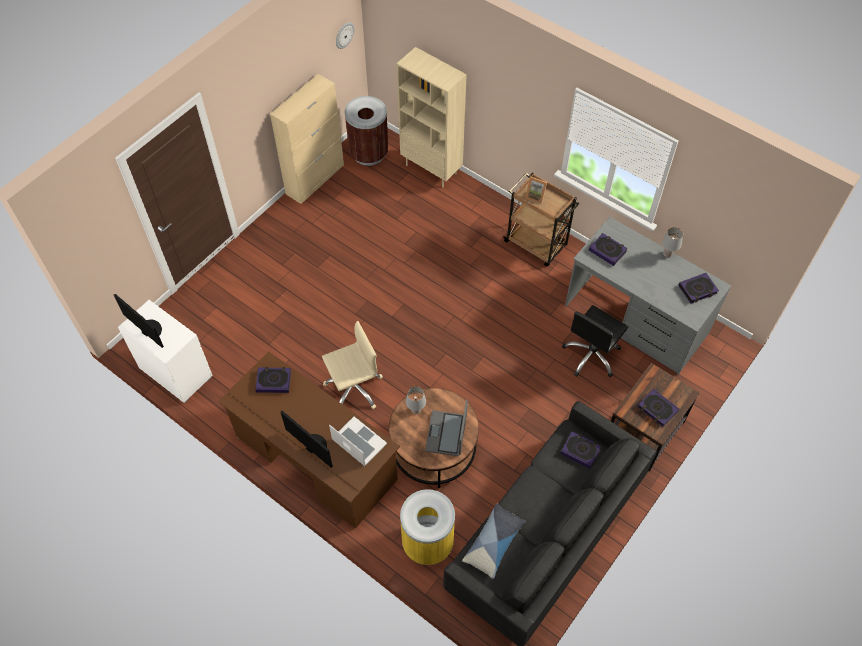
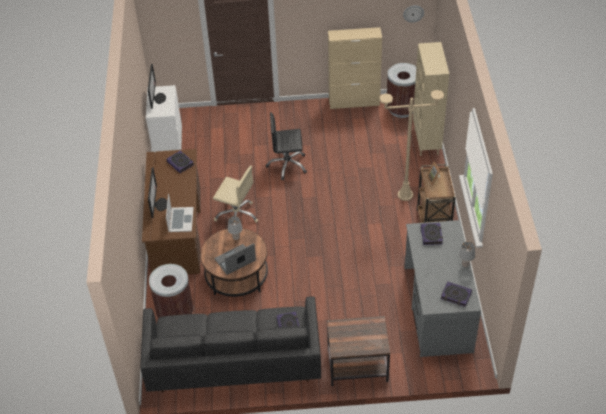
camera: 50 degrees right, 10 degrees down
(427, 543) = (175, 313): yellow trash can -> brown trash can
(478, 235) = (405, 195): none -> beige floor lamp
(494, 543) = (188, 325): pillow -> none
(591, 355) = (383, 304): black office chair -> black office chair (287, 165)
(657, 409) = (353, 339): book -> none

